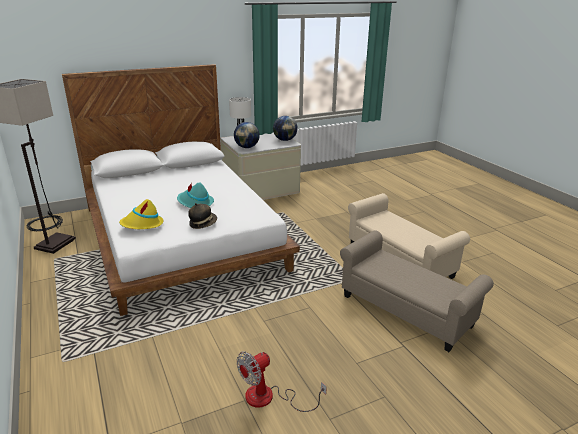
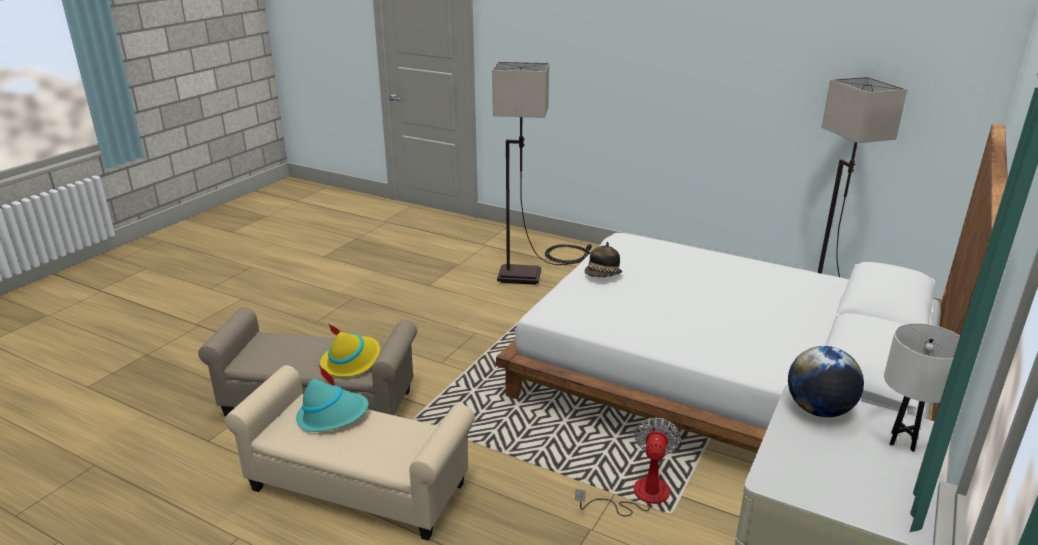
camera: 145 degrees right, 0 degrees up
(111, 371) = (547, 265): none -> floor lamp
(142, 224) = (654, 249): yellow hat -> yellow hat (351, 361)
(195, 202) = (668, 296): turquoise hat -> turquoise hat (332, 415)
(269, 398) = (410, 291): fan -> fan (639, 496)
(285, 140) = (814, 491): globe -> none

